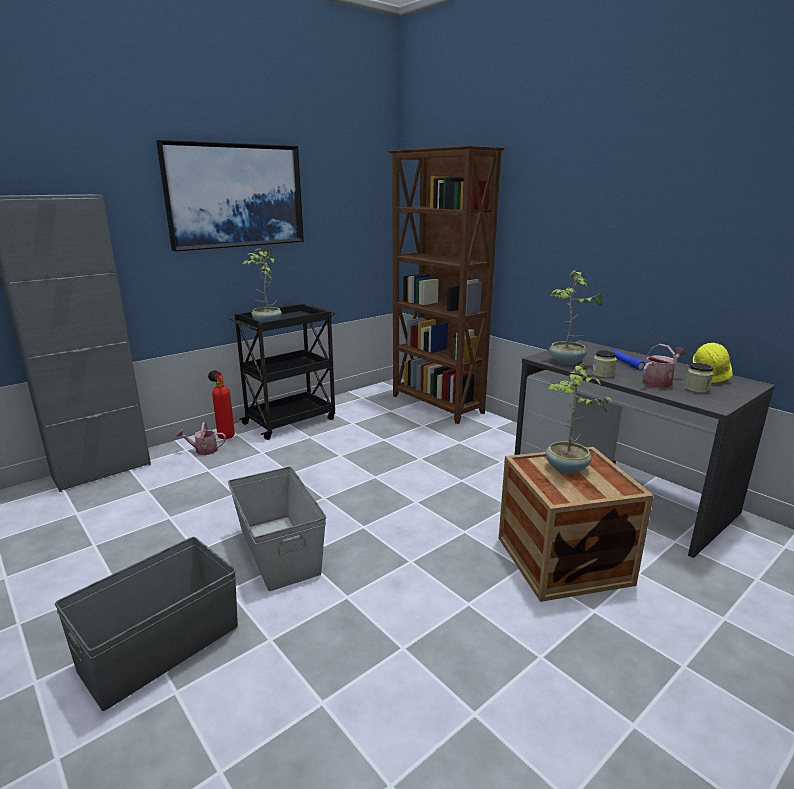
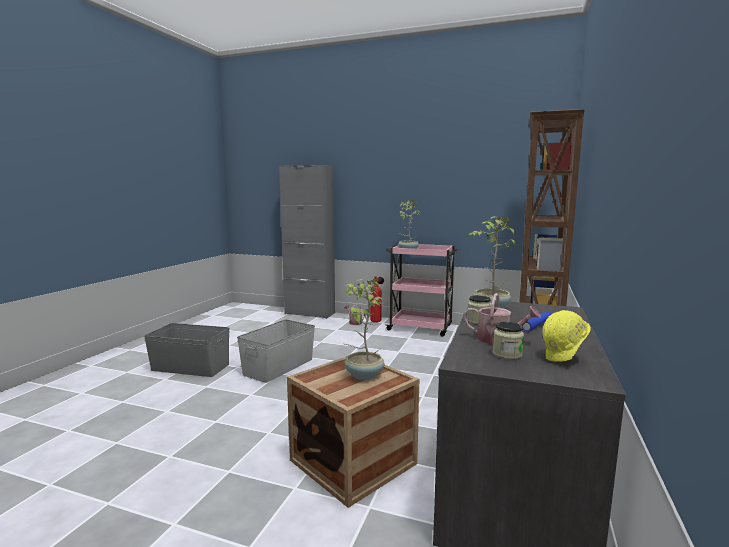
camera: 60 degrees right, 10 degrees down
(235, 196) = (414, 167): picture -> none
(291, 421) = (421, 328): black cart -> pink cart

